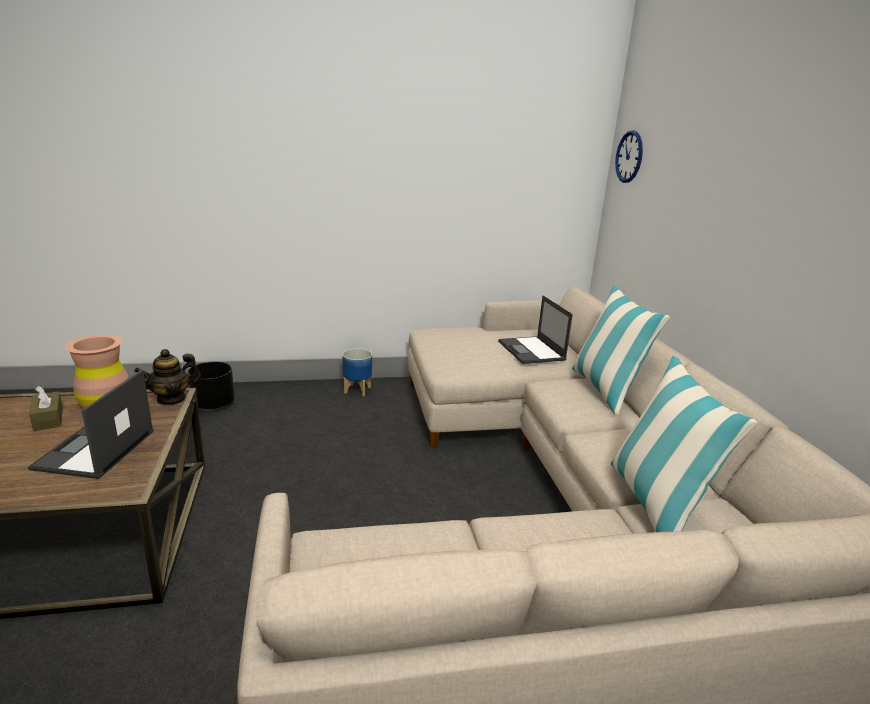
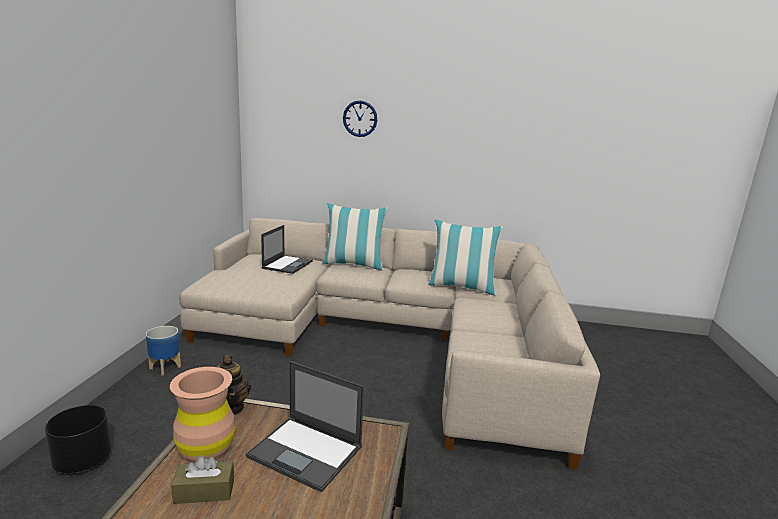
camera: 70 degrees left, 5 degrees down
(532, 351) = (287, 264): laptop -> laptop turned 75 degrees counterclockwise
(629, 157) = (268, 121): wall clock -> wall clock (360, 118)

